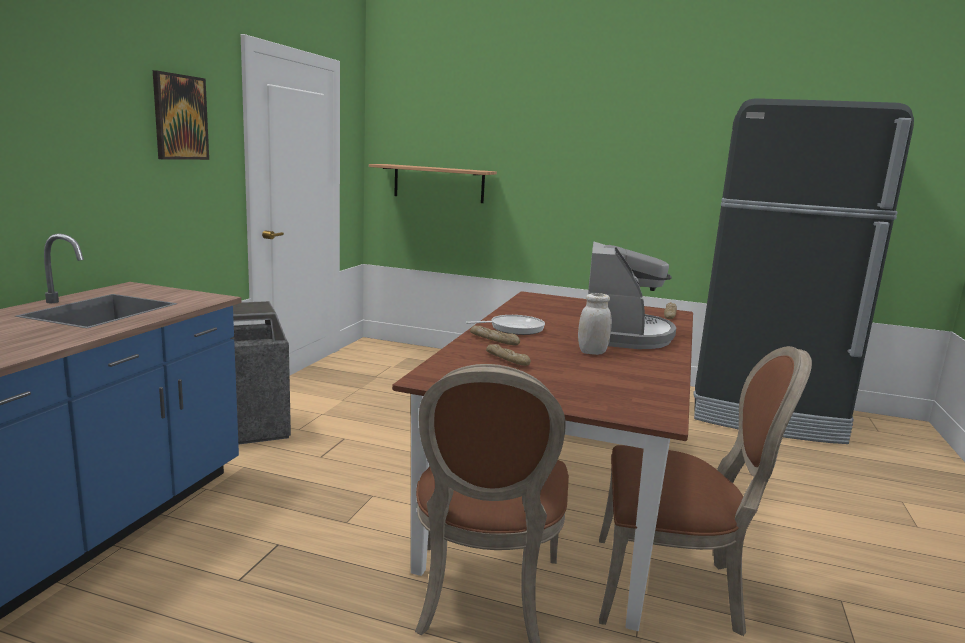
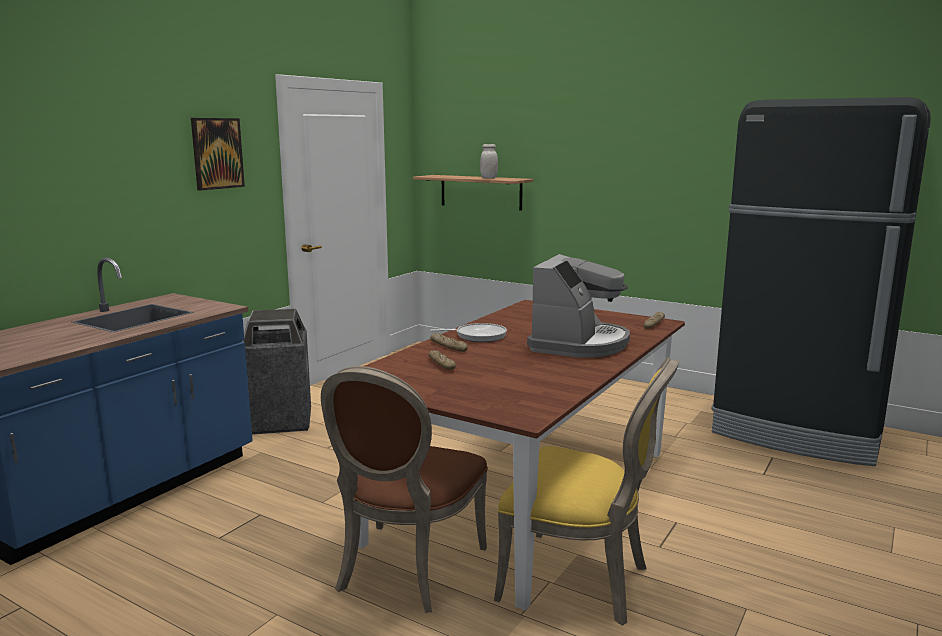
camera: 15 degrees right, 0 degrees up
(592, 352) = (529, 359): white jar -> white jar (488, 178)
(672, 588) = (581, 581): brown chair -> yellow chair

